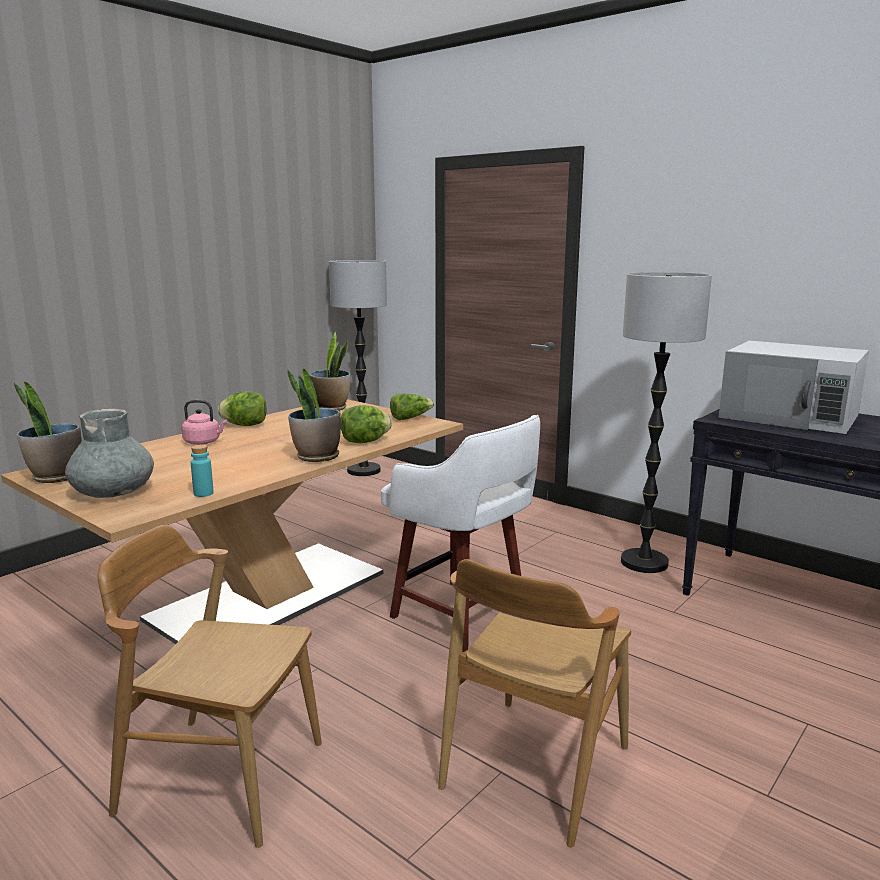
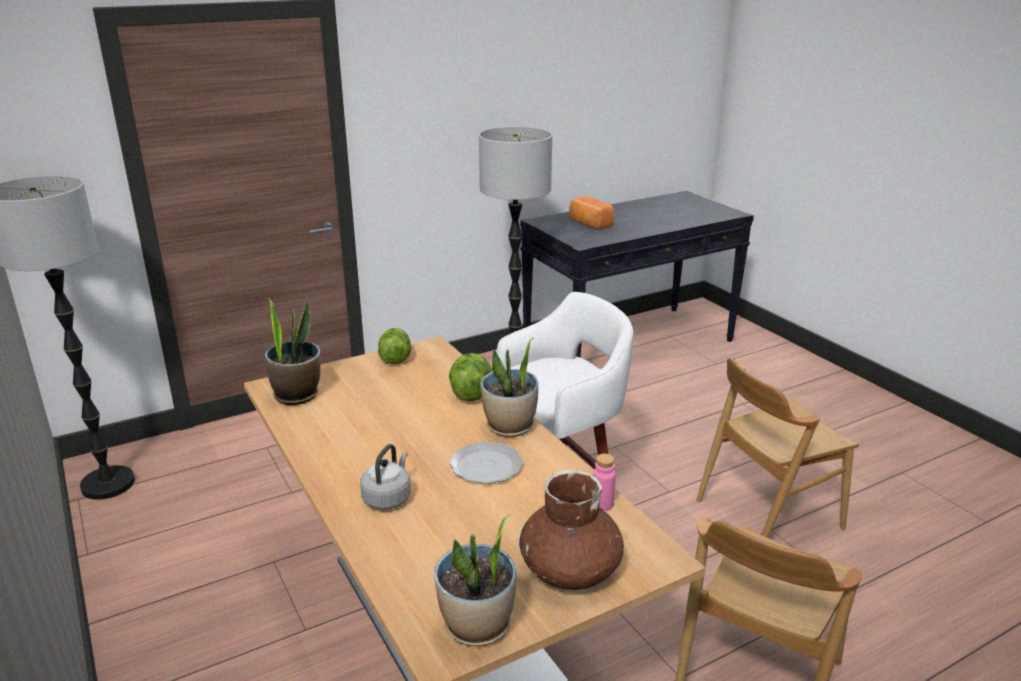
camera: 70 degrees left, 10 degrees up
(114, 492) = (570, 569): grey vase -> brown vase
(203, 493) = (602, 504): turquoise bottle -> pink bottle
(204, 442) = (388, 498): pink kettle -> grey kettle
(245, 425) = (327, 462): lettuce -> none
(253, 457) = (485, 466): none -> plate
(534, 767) = (767, 514): brown chair -> brown chair turned 105 degrees clockwise
(790, 416) = (589, 224): white microwave -> bread

